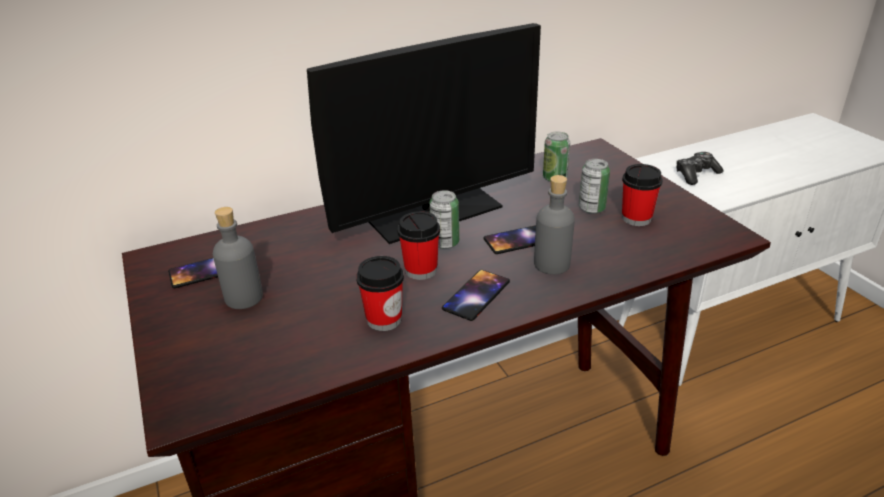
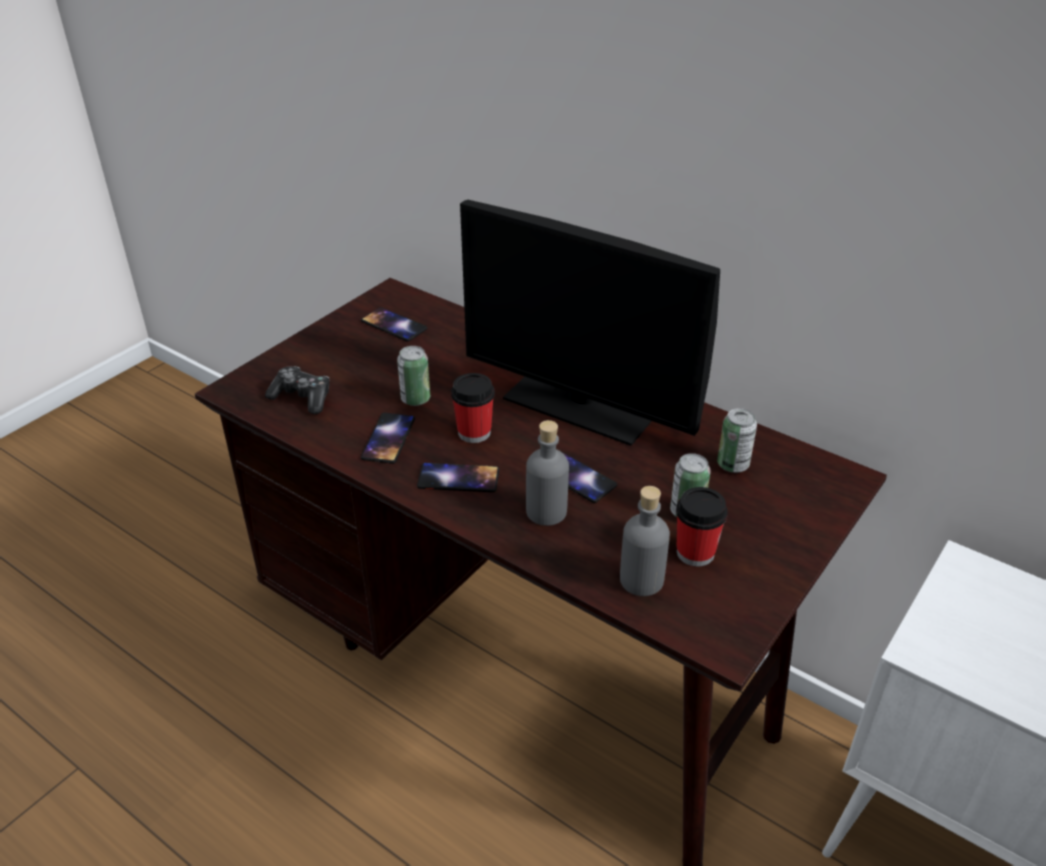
camera: 60 degrees right, 5 degrees up
(244, 297) = (371, 358): grey bottle -> grey bottle (641, 580)
(384, 319) = (388, 438): cup -> phone
(445, 243) = (531, 431): can -> can (415, 399)
(696, 174) = (968, 614): game controller -> game controller (302, 398)

